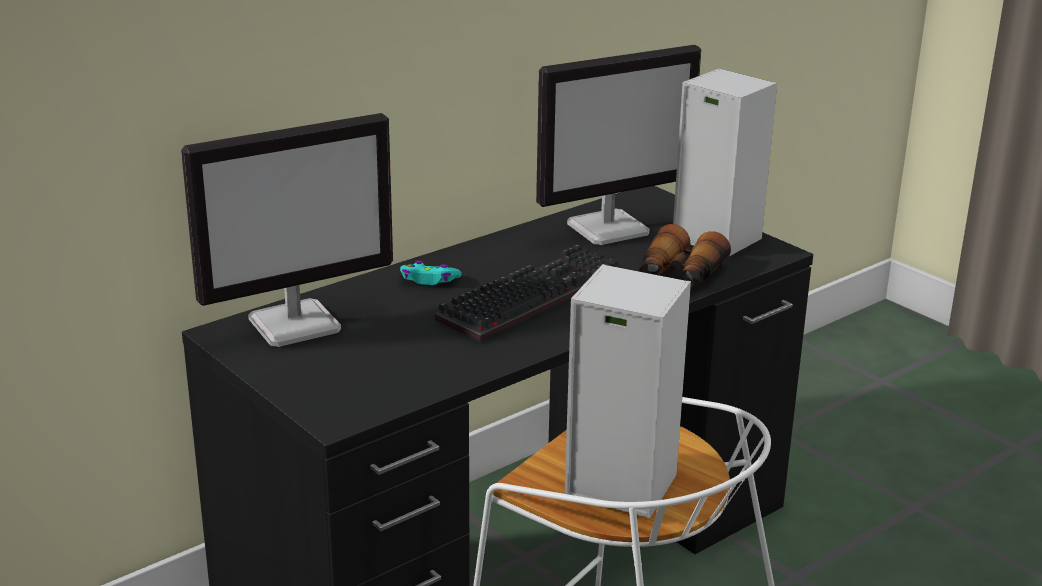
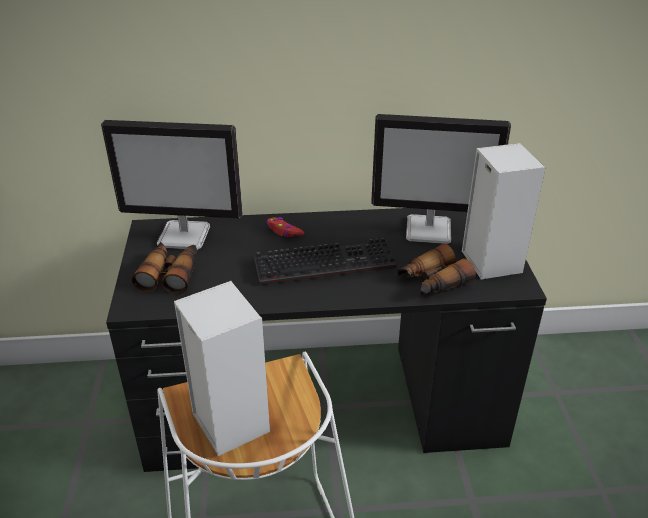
camera: 35 degrees right, 10 degrees up
(339, 369) = (170, 274): none -> binoculars
(429, 280) = (284, 231): turquoise game controller -> red game controller

